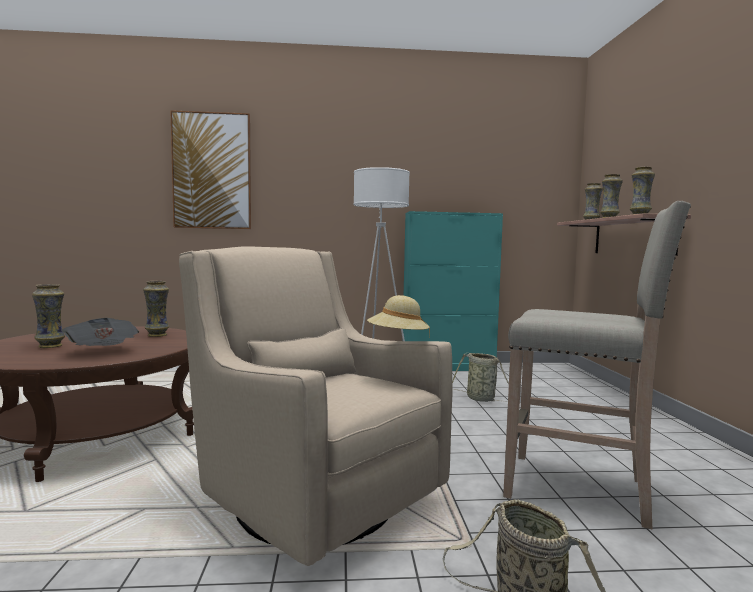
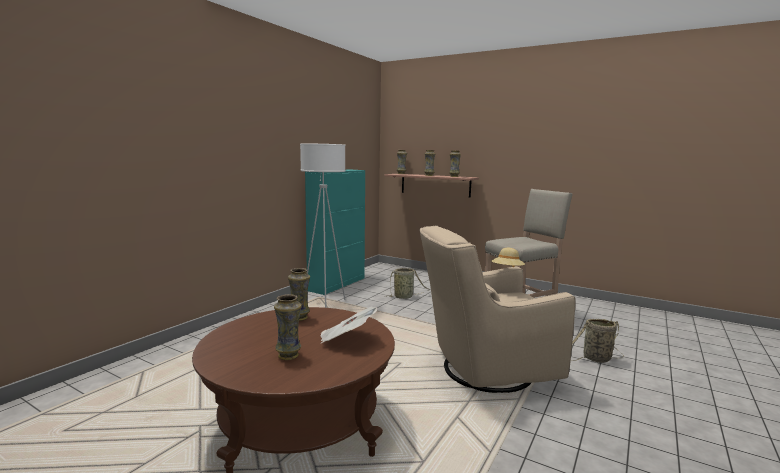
camera: 55 degrees left, 5 degrees up
(212, 171) = (147, 133): picture -> none

